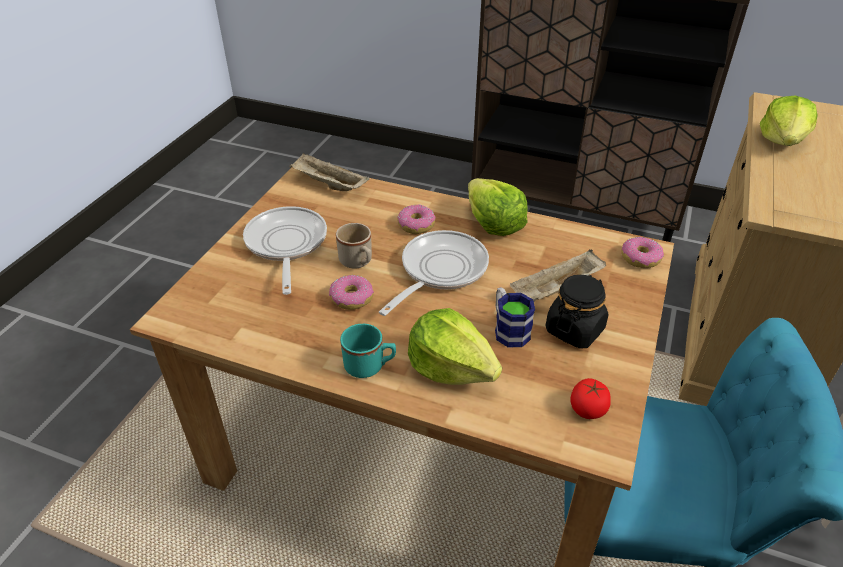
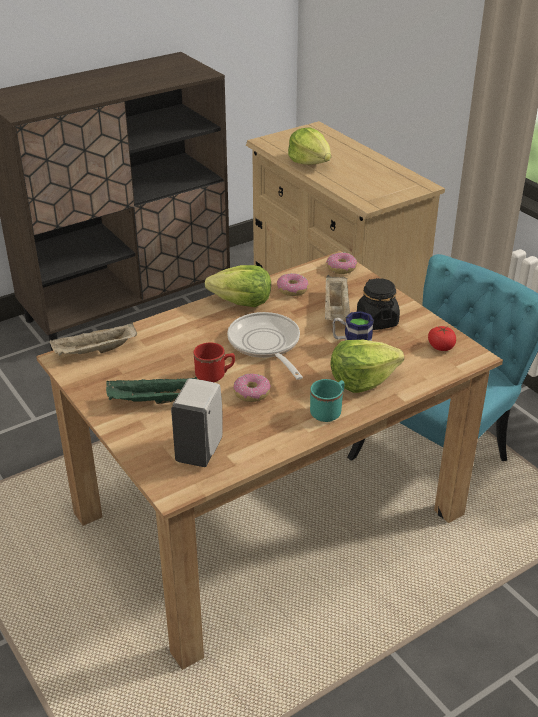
camera: 55 degrees left, 5 degrees down
(236, 307) = (200, 450): none -> white soap dispenser
(286, 245) = (151, 401): frying pan -> green tray
(358, 262) = (215, 375): beige mug -> red mug
(416, 225) = (202, 333): donut -> donut (292, 290)

